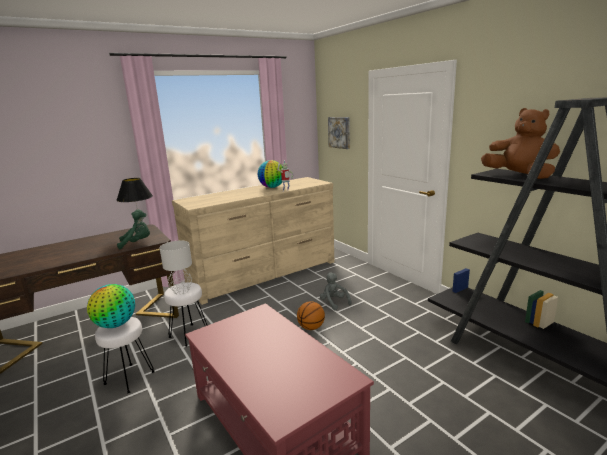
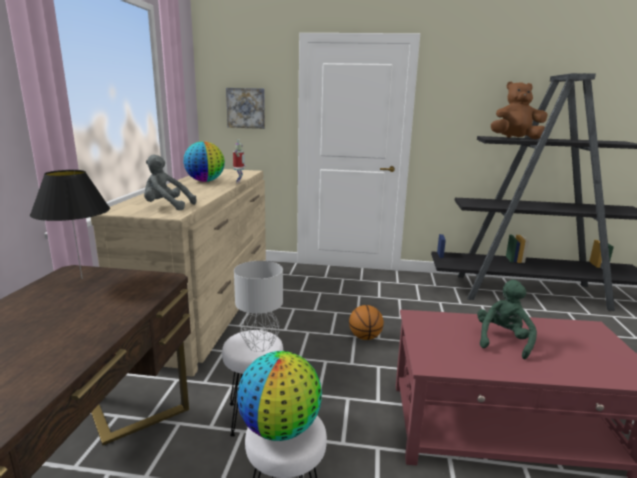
camera: 50 degrees left, 0 degrees up
(137, 243) = (138, 293): green plush toy -> green plush toy (503, 340)
(334, 303) = (339, 307): grey plush toy -> grey plush toy (166, 207)

